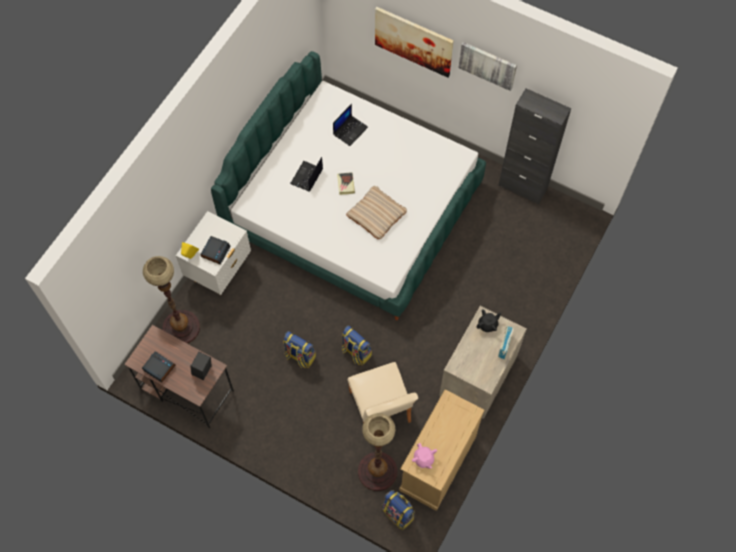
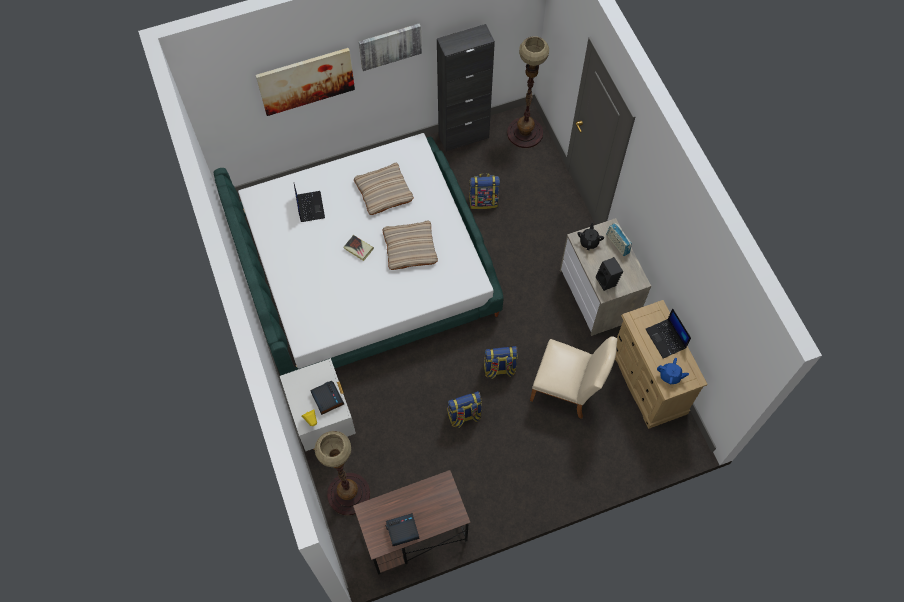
camera: 50 degrees left, 0 degrees up
(203, 372) = (439, 494): black speaker -> black speaker (607, 281)
(307, 177) = (321, 273): laptop -> laptop (666, 339)
(377, 471) = (618, 433): floor lamp -> floor lamp (524, 133)
(398, 513) = (668, 444): backpack -> backpack (483, 201)
(405, 165) = (383, 191): none -> beige pillow
(423, 459) = (670, 376): pink teapot -> blue teapot

